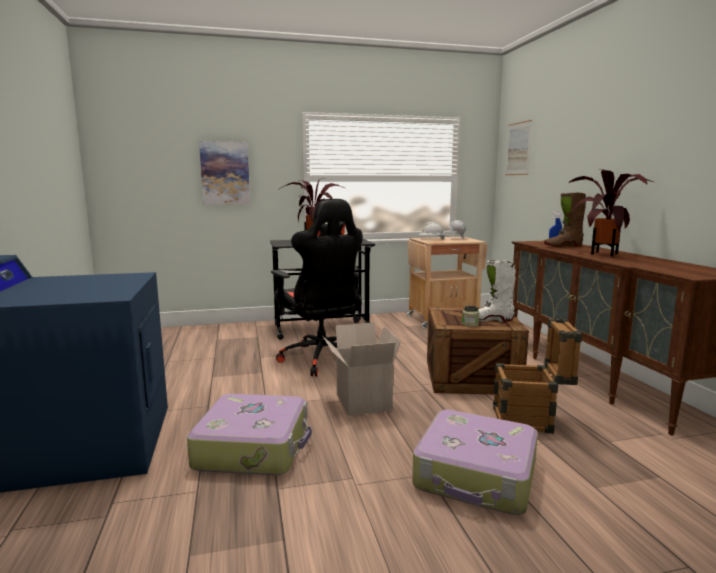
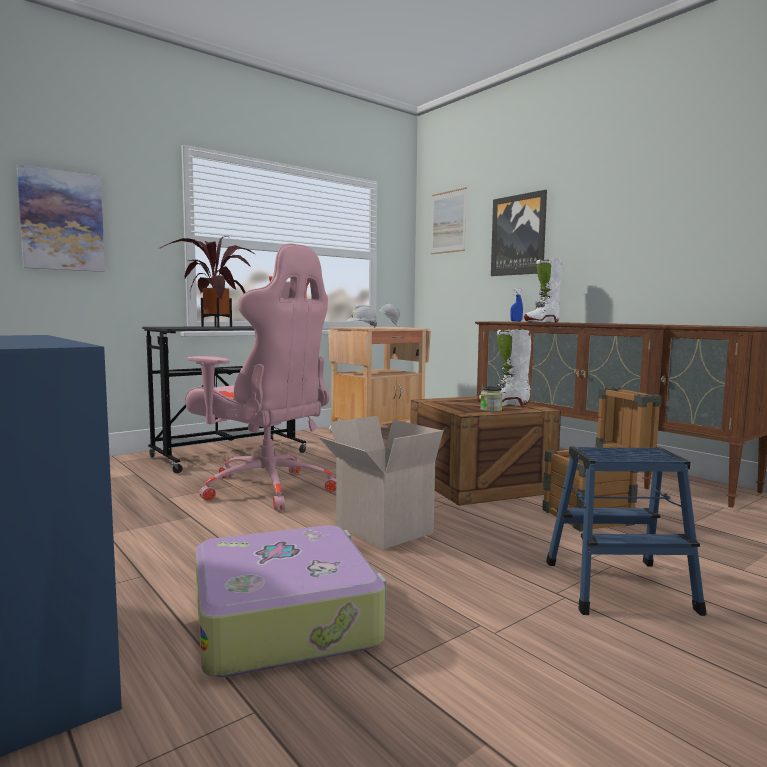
camera: 25 degrees left, 5 degrees down
(319, 357) = (261, 487): black office chair -> pink office chair
(476, 475) = (619, 585): suitcase -> blue step ladder
(563, 246) = (541, 322): brown boot -> white boot
(564, 165) = (518, 235): none -> picture
(601, 254) = (601, 323): potted plant -> none

